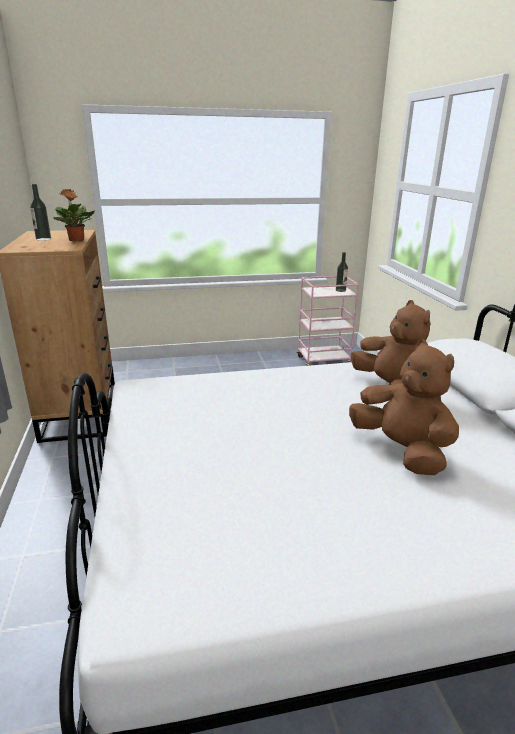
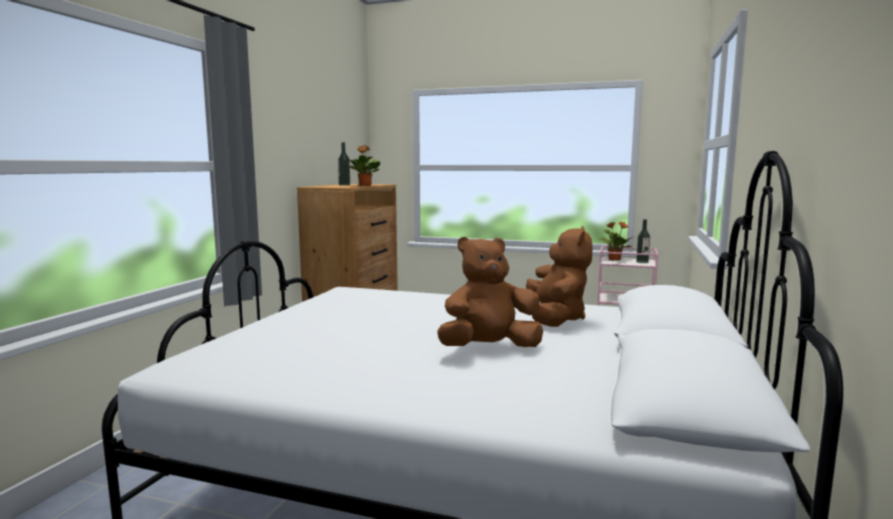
camera: 30 degrees right, 15 degrees down
(316, 289) = (614, 259): none -> potted plant
(401, 450) = (489, 348): brown plush toy -> brown plush toy turned 105 degrees counterclockwise

